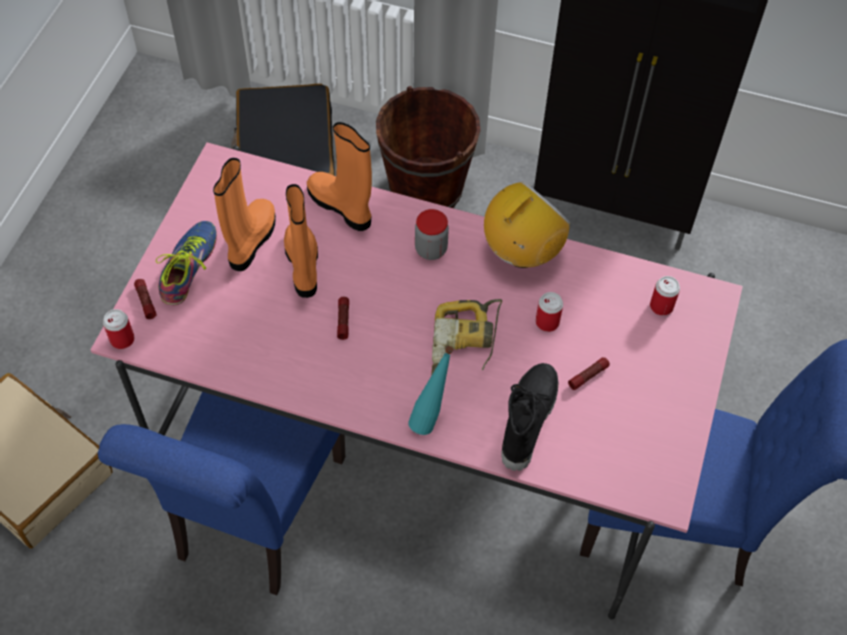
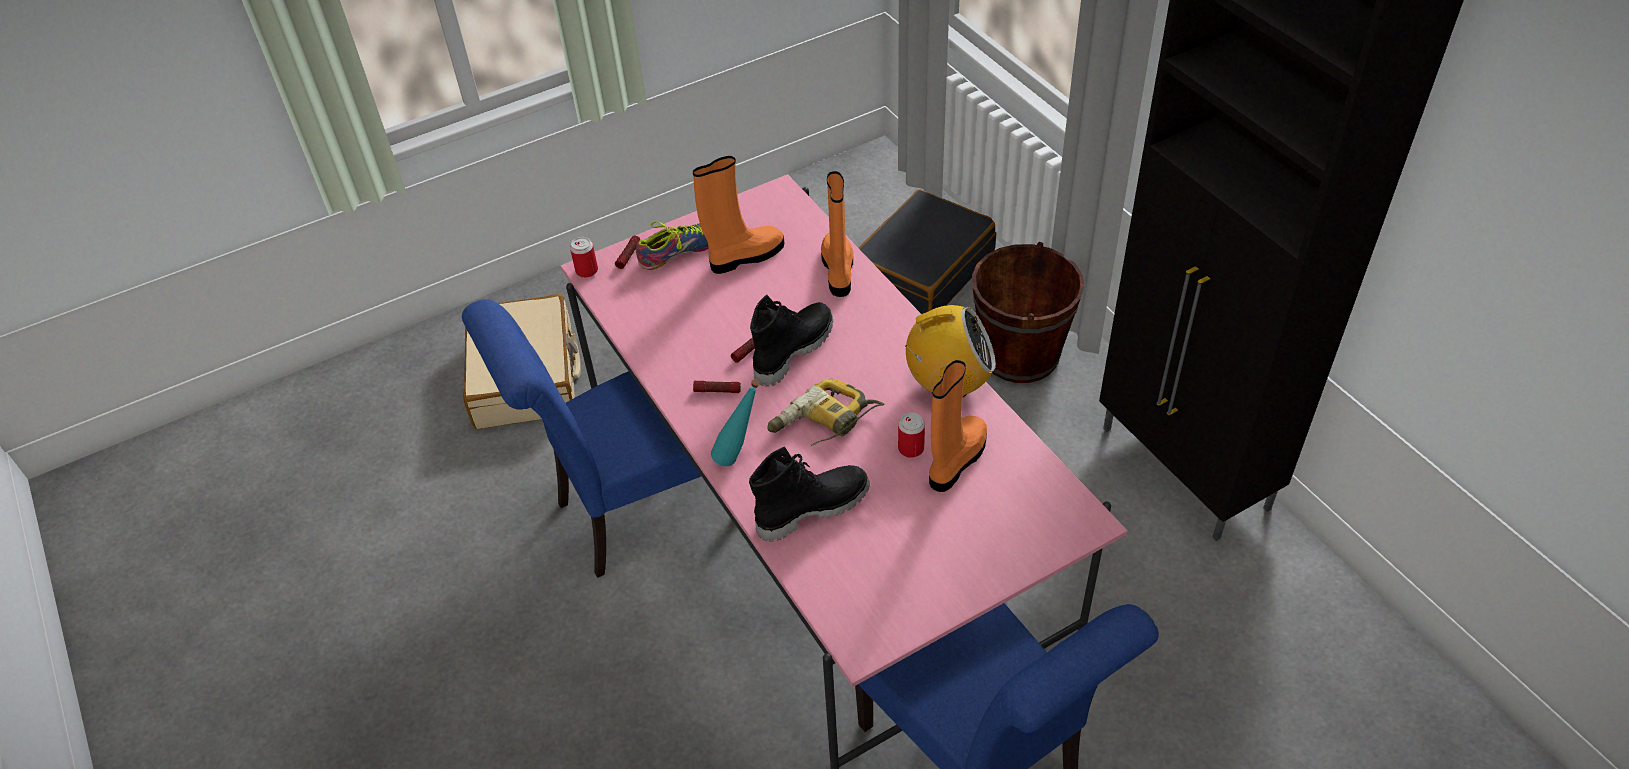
camera: 45 degrees right, 10 degrees down
(303, 265) = (763, 295): orange boot -> orange boot (956, 460)
(377, 299) = (792, 350): none -> black boot
(431, 249) = (874, 339): jar -> none
(588, 376) = (900, 510): flashlight -> flashlight (717, 391)
(661, 306) = (1028, 498): can -> none

